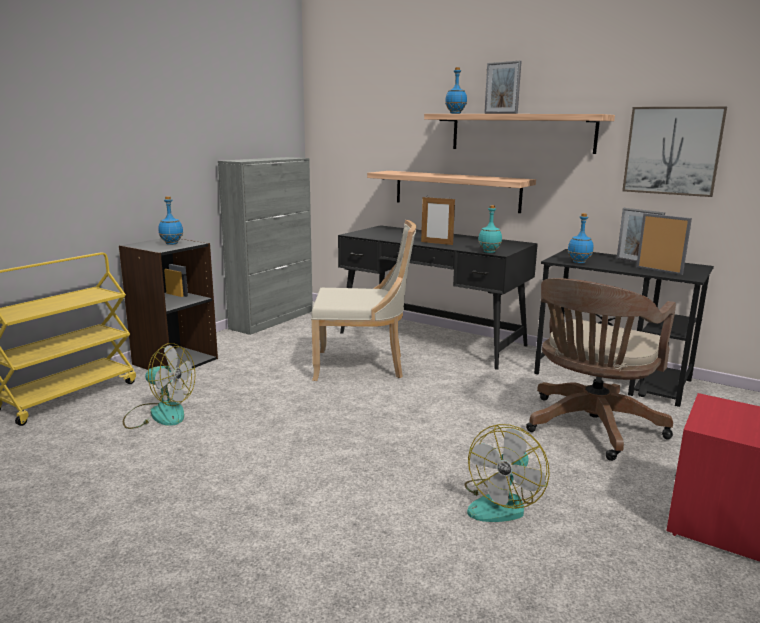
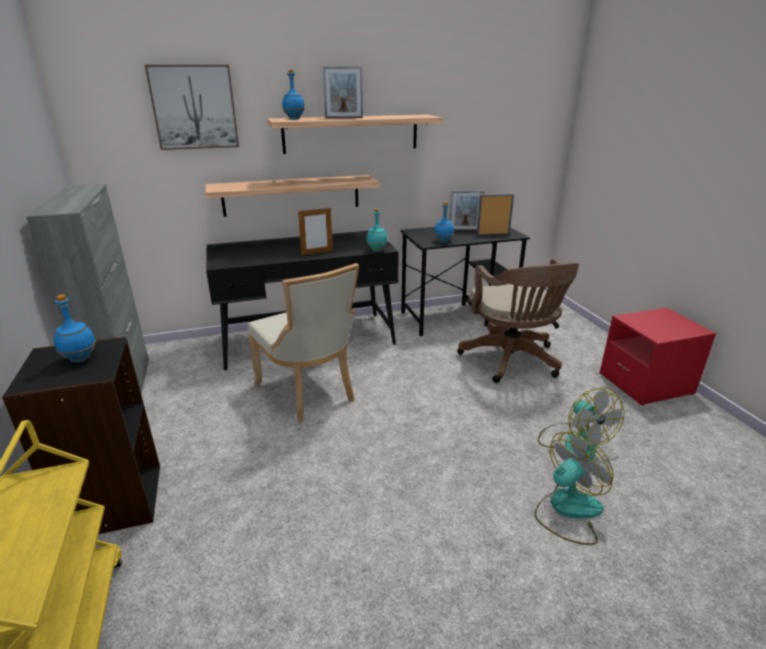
camera: 50 degrees left, 10 degrees up
(159, 414) = (236, 568): fan -> fan (567, 510)
(363, 366) = (309, 393): beige chair -> beige chair turned 105 degrees clockwise
(672, 151) = (468, 141): picture -> picture (194, 107)

